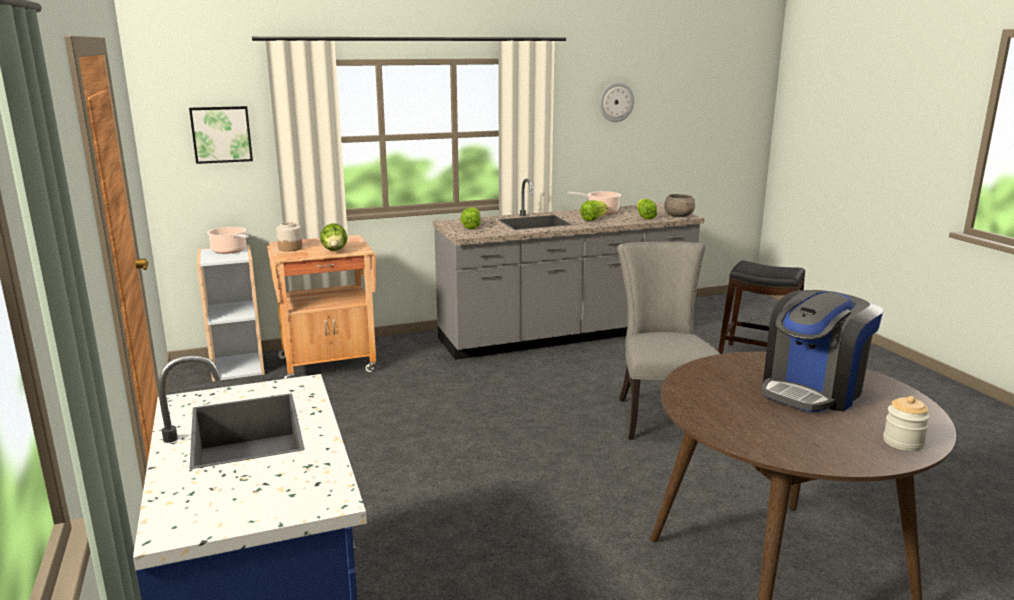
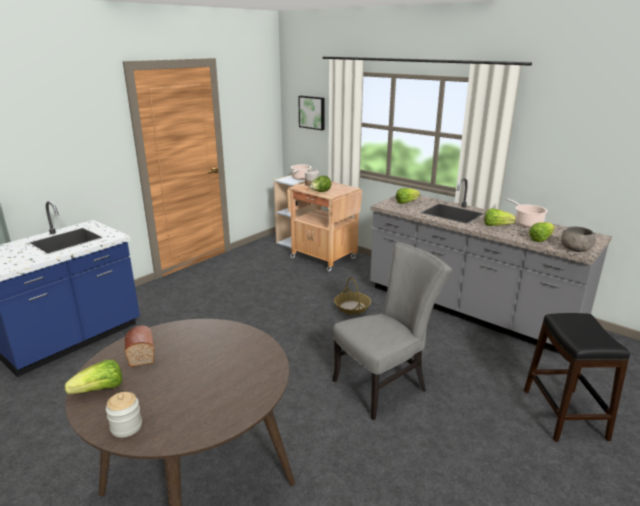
camera: 60 degrees right, 5 degrees up
(484, 385) = (352, 307): none -> basket
(616, 102) = (588, 127): wall clock -> none
(734, 419) = (141, 351): none -> bread
(812, 390) = (210, 376): coffee machine -> none
(819, 452) = (100, 390): none -> lettuce

